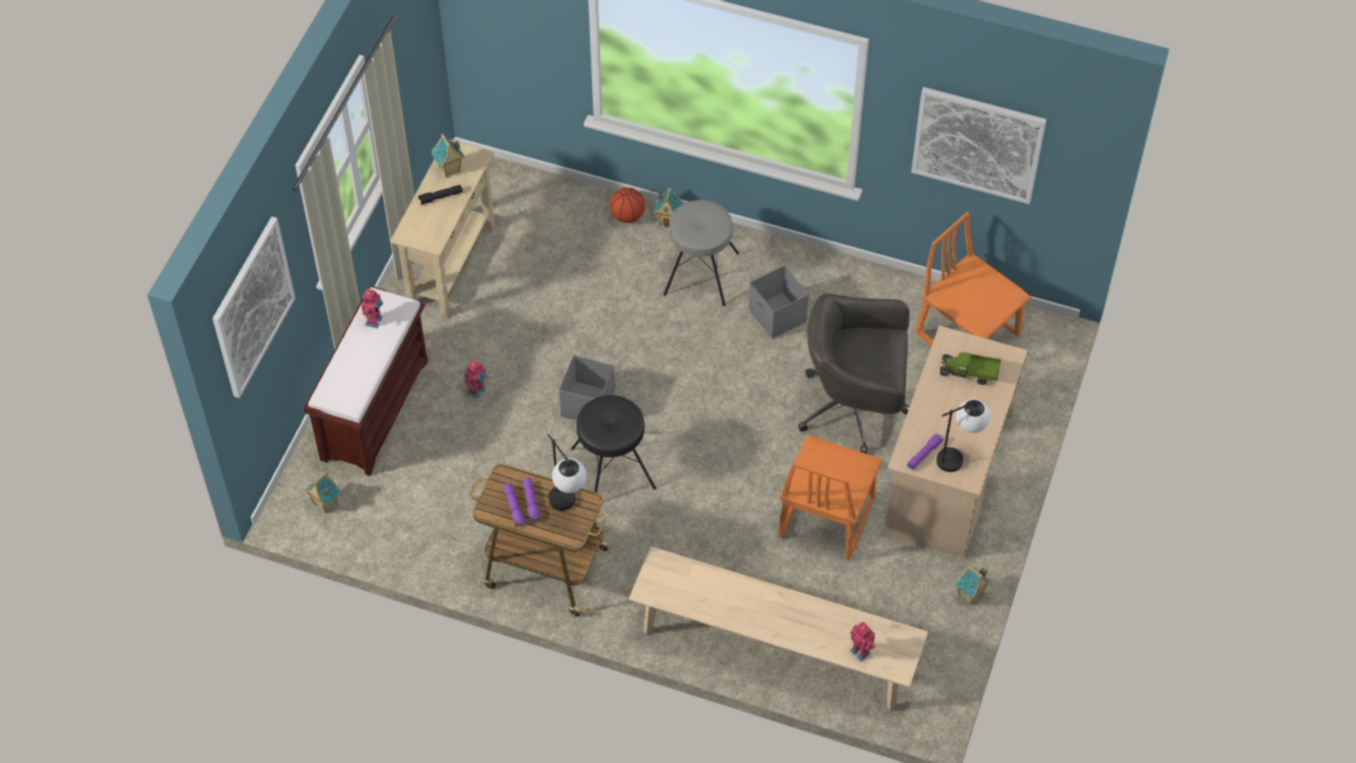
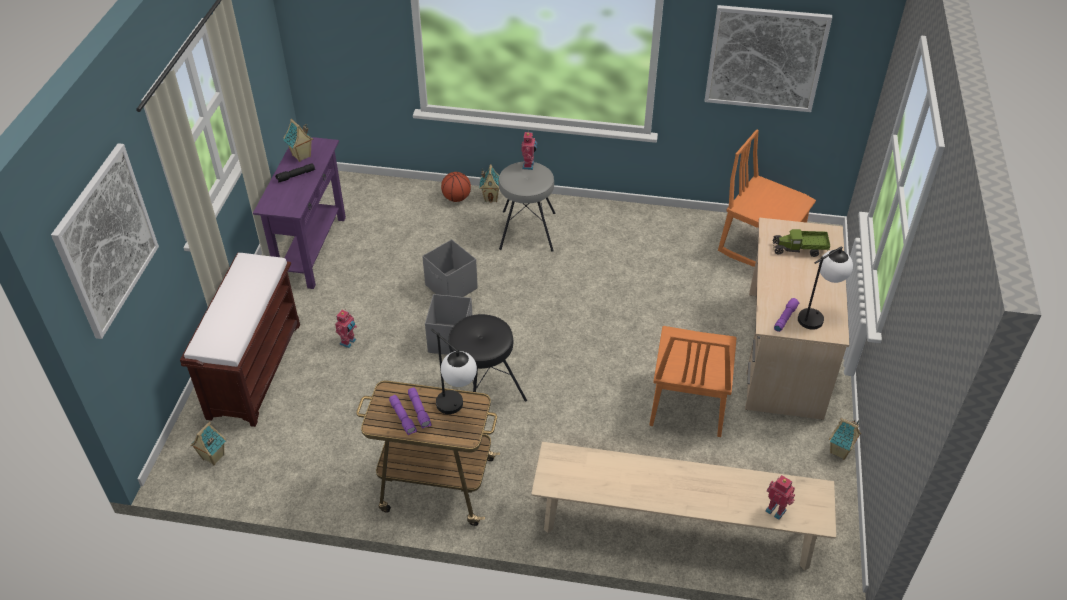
camera: 10 degrees left, 10 degrees down
(375, 321) = (245, 278): toy robot -> toy robot (529, 165)
(451, 265) = (312, 250): beige console table -> purple console table
(777, 316) = (599, 253): grey storage box -> grey storage box (451, 287)
(855, 407) = (685, 312): grey office chair -> none

